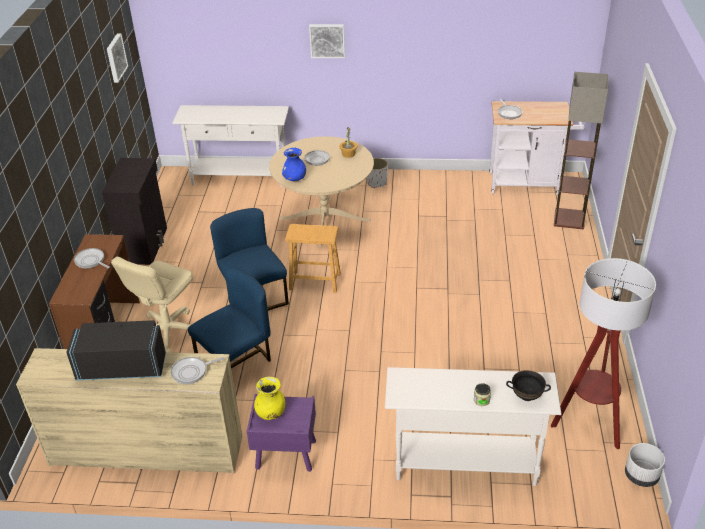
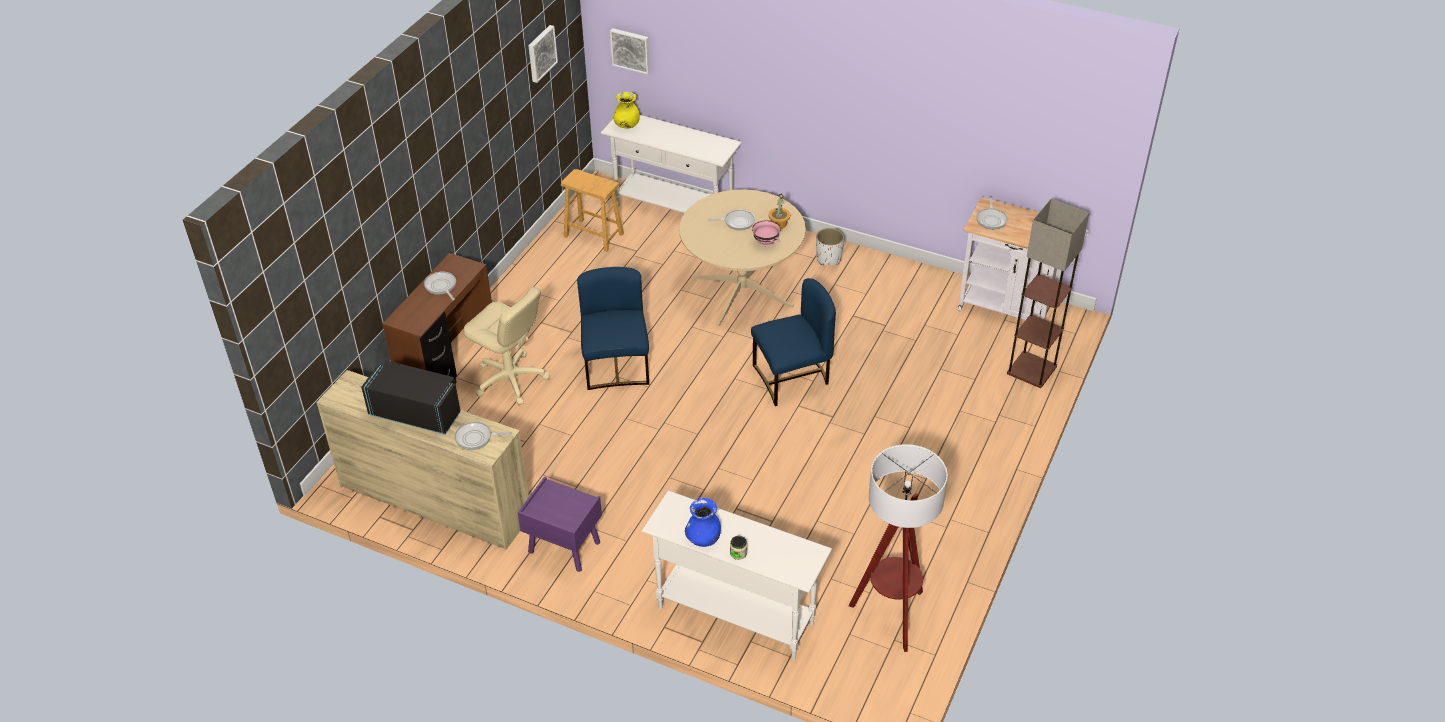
camera: 20 degrees right, 5 degrees up
(145, 245) = (532, 269): black cabinet -> none
(167, 332) = (510, 380): beige office chair -> beige office chair turned 105 degrees counterclockwise
(236, 364) = (562, 437): blue chair -> blue chair (792, 378)
(271, 413) = (550, 501): yellow vase -> yellow vase (627, 125)
(295, 179) = (701, 241): blue vase -> blue vase (703, 538)
(315, 281) = (691, 365): brown stool -> brown stool (593, 235)
(327, 40) = (793, 79): picture -> picture (631, 50)
(346, 168) = (765, 243): none -> pink bowl
(527, 396) = (786, 563): black bowl -> none
(641, 476) = (910, 687): white planter -> none

